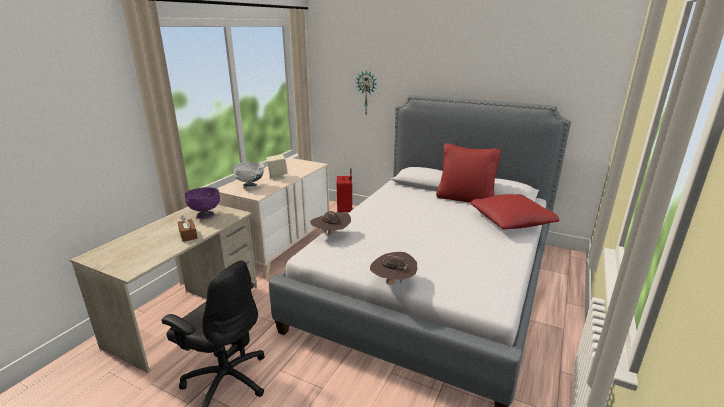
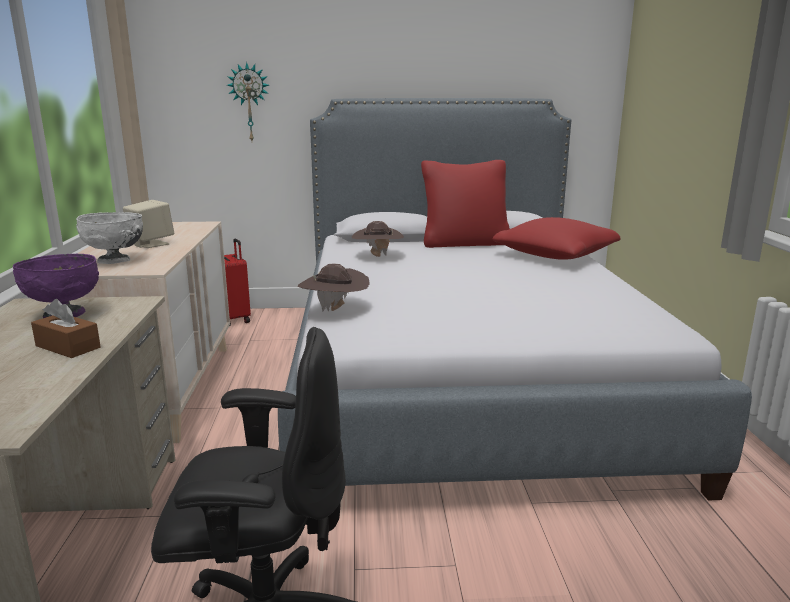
camera: 30 degrees left, 5 degrees down
(392, 283) = (516, 341): brown hat -> brown hat (377, 257)

